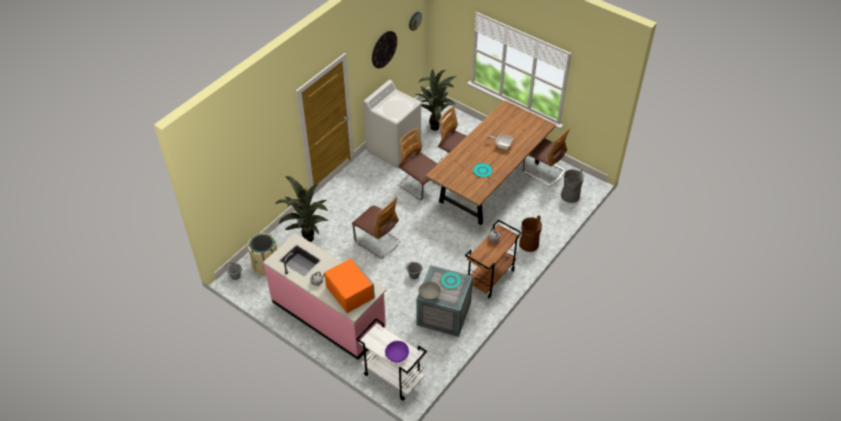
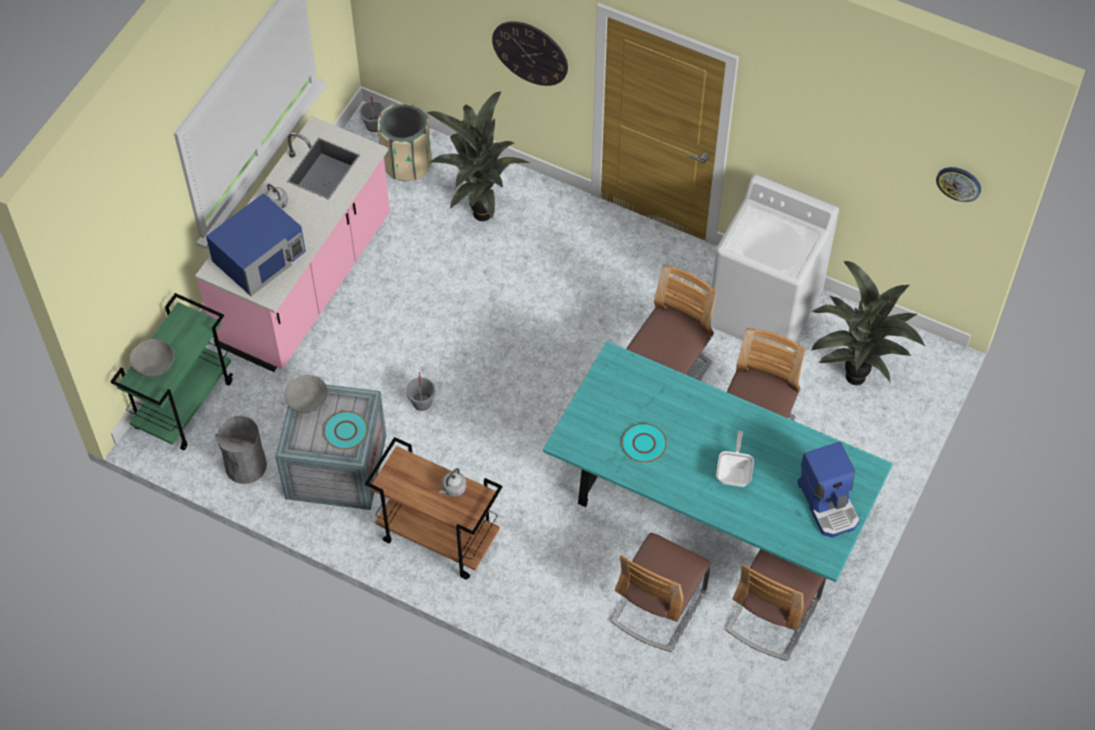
camera: 80 degrees right, 10 degrees up
(350, 292) = (260, 256): orange microwave -> blue microwave
(377, 241) = (497, 326): chair -> chair (658, 606)
(384, 49) = (848, 148): wall clock -> wall clock (530, 53)
(392, 377) = (184, 404): white cart -> green cart
(397, 355) = (154, 364): purple bowl -> grey bowl
(489, 182) = (710, 506): brown dining table -> turquoise dining table
(521, 120) = (829, 503): none -> coffee machine
(529, 244) = (543, 602): brown trash can -> none
(570, 196) = (707, 677): grey trash can -> grey trash can (245, 465)

